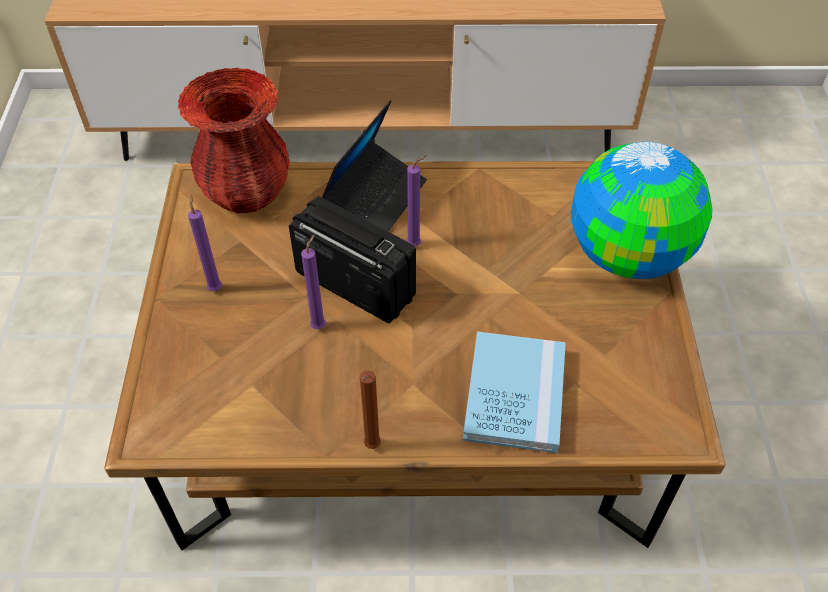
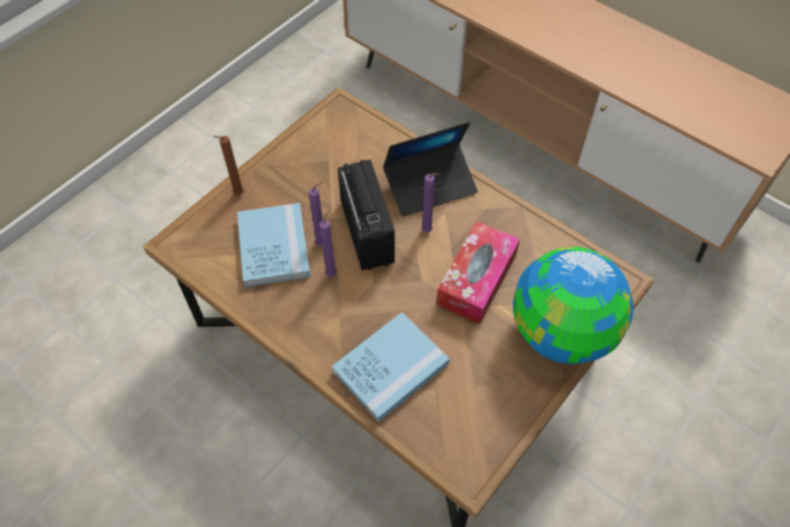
camera: 40 degrees right, 5 degrees up
(215, 287) = (289, 180): purple candle -> purple candle (332, 273)
(246, 192) = (360, 132): red vase -> none
(268, 364) = (273, 247): none -> blue book
(371, 447) = (279, 336): brown candle -> brown candle (237, 194)
(507, 259) = (476, 280): none -> tissue box

